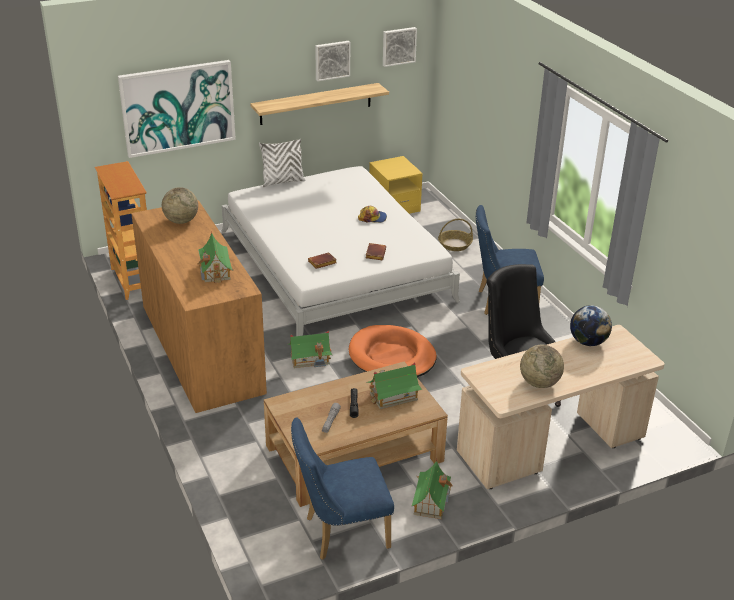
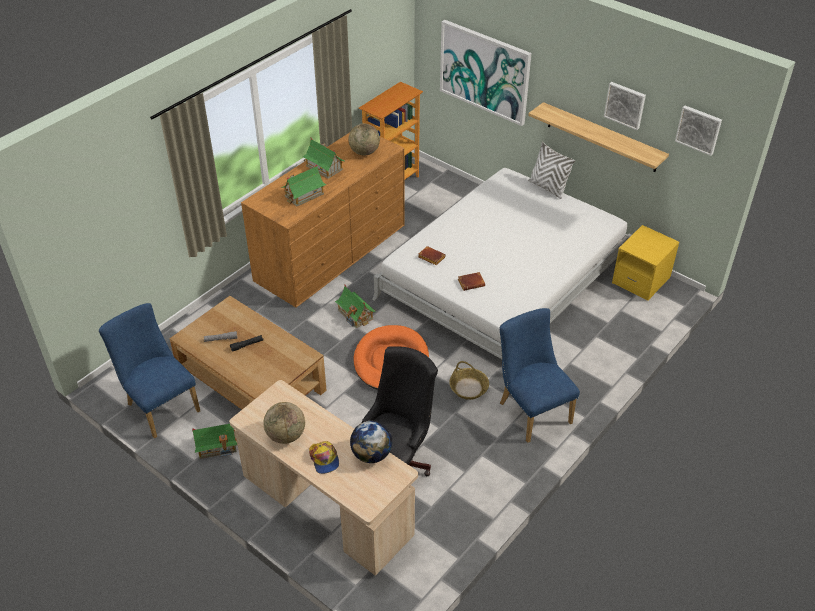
camera: 65 degrees right, 10 degrees up
(372, 218) = (532, 261): cap -> cap (324, 459)
(393, 396) = (270, 363): toy house -> toy house (324, 167)
(455, 244) = (608, 345): basket -> basket (469, 388)

